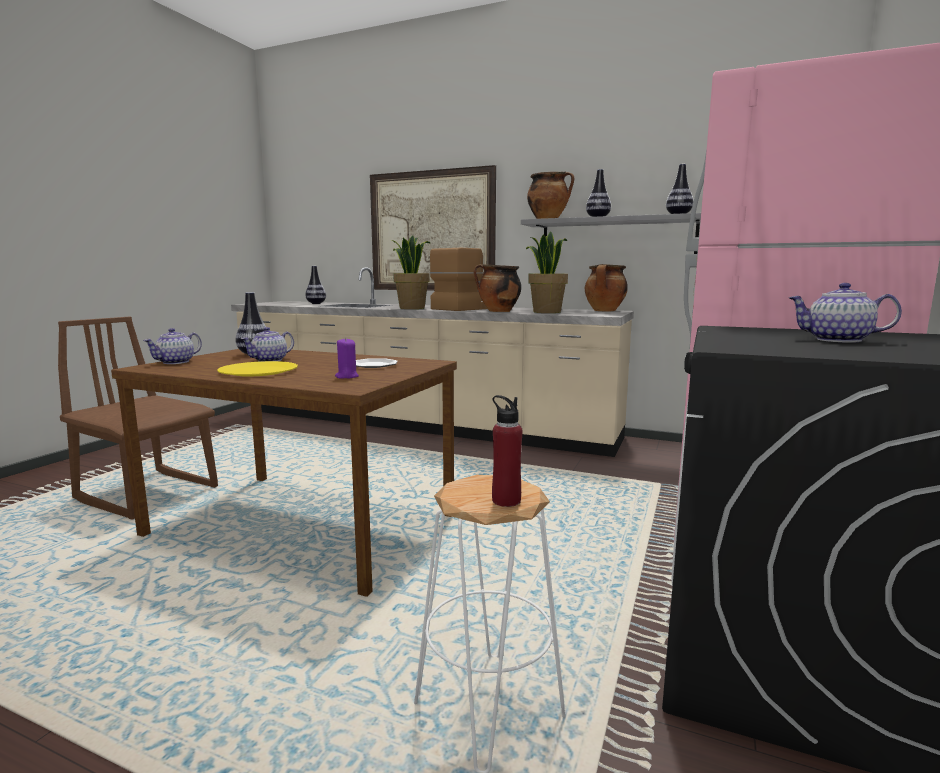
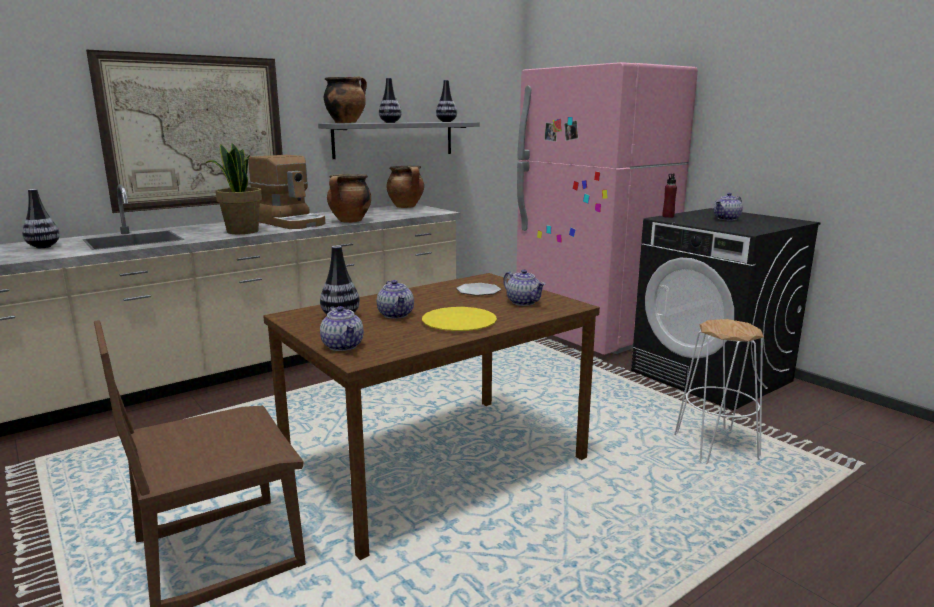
camera: 60 degrees left, 5 degrees up
(347, 376) = (524, 302): purple candle -> teapot
(464, 308) = (291, 222): coffee machine -> coffee machine turned 150 degrees clockwise
(506, 500) = (744, 326): red bottle -> red bottle (668, 216)
(546, 312) = (384, 215): potted plant -> none

